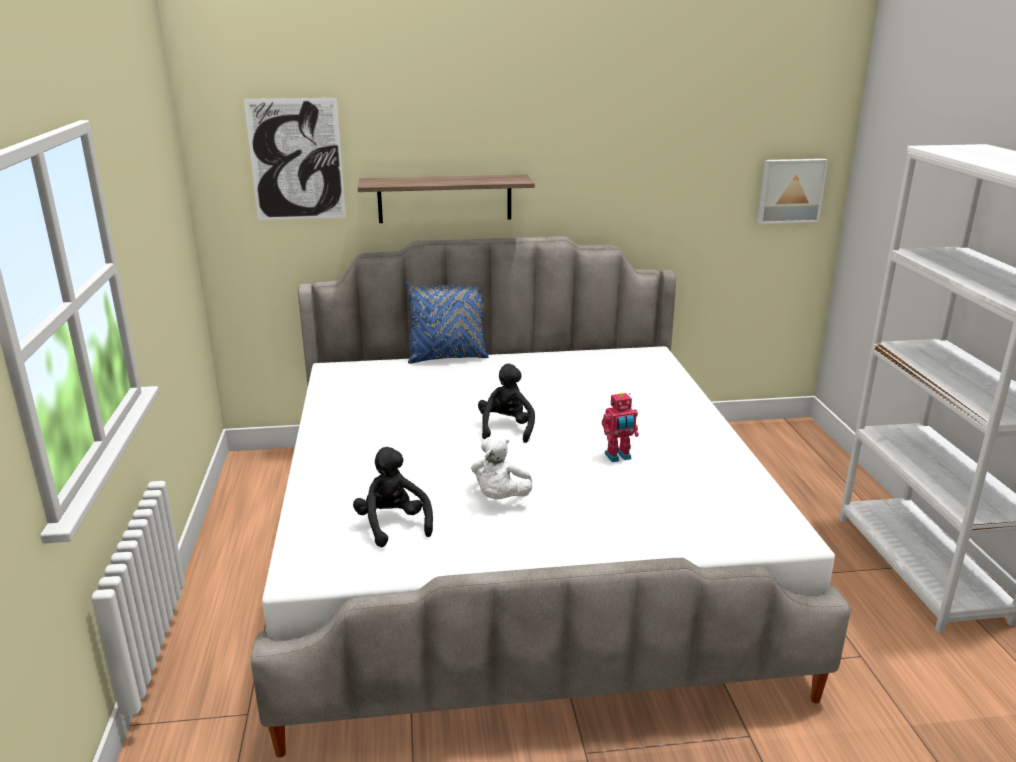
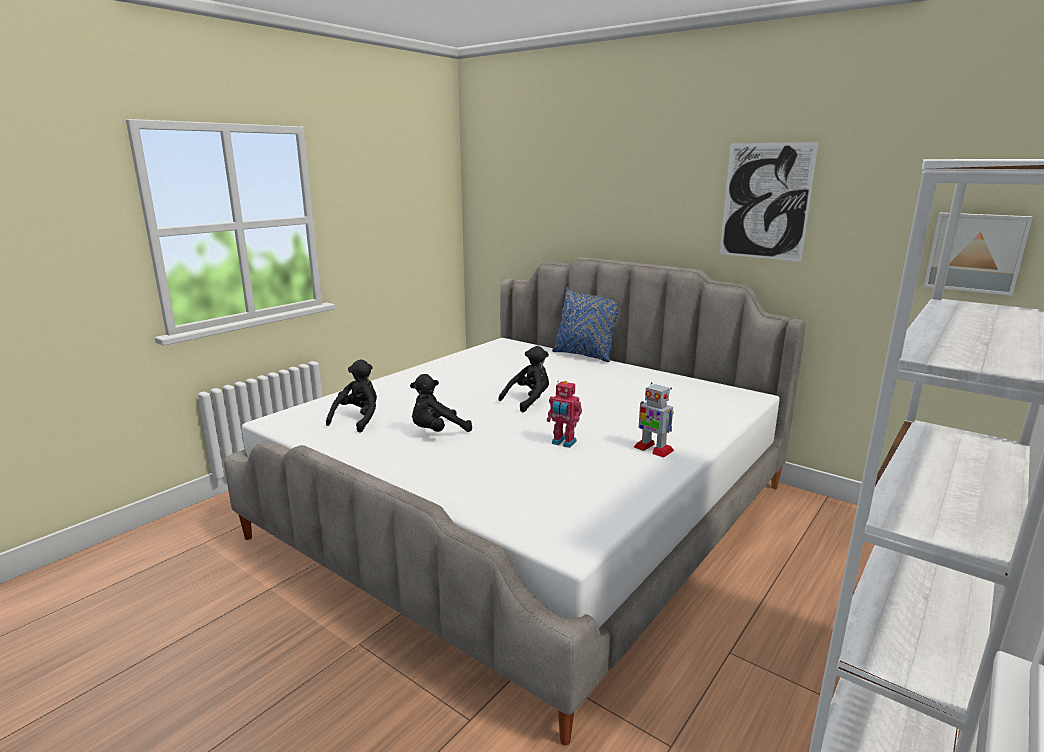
camera: 45 degrees right, 5 degrees down
(296, 160) = (519, 187): picture -> picture (765, 201)
(445, 198) = (612, 225): shelf -> none
(500, 498) = (437, 432): white plush toy -> black plush toy
(684, 431) = (653, 449): none -> toy robot

